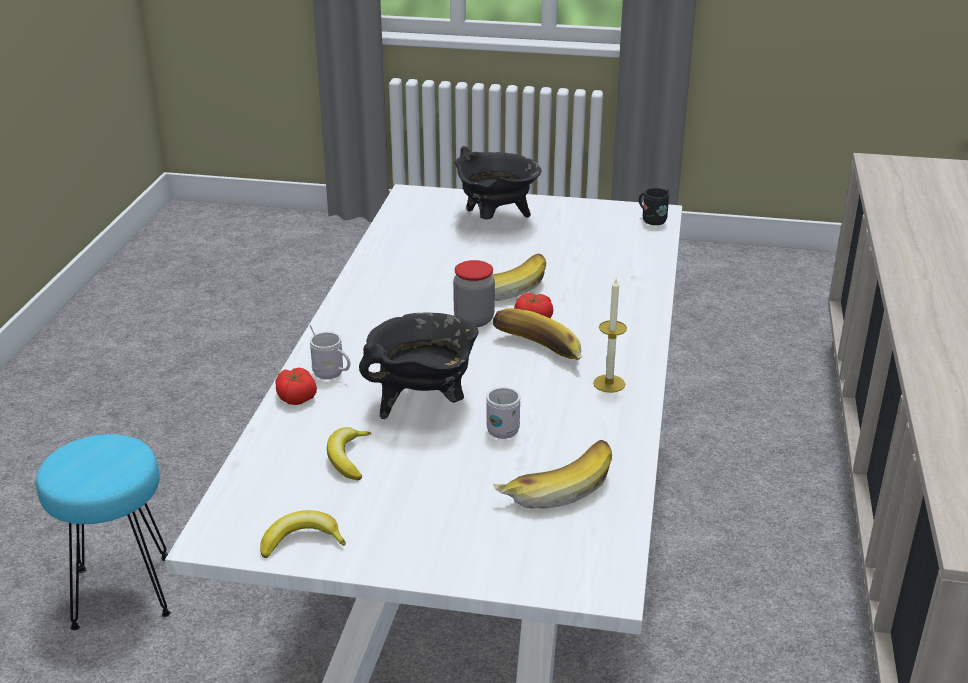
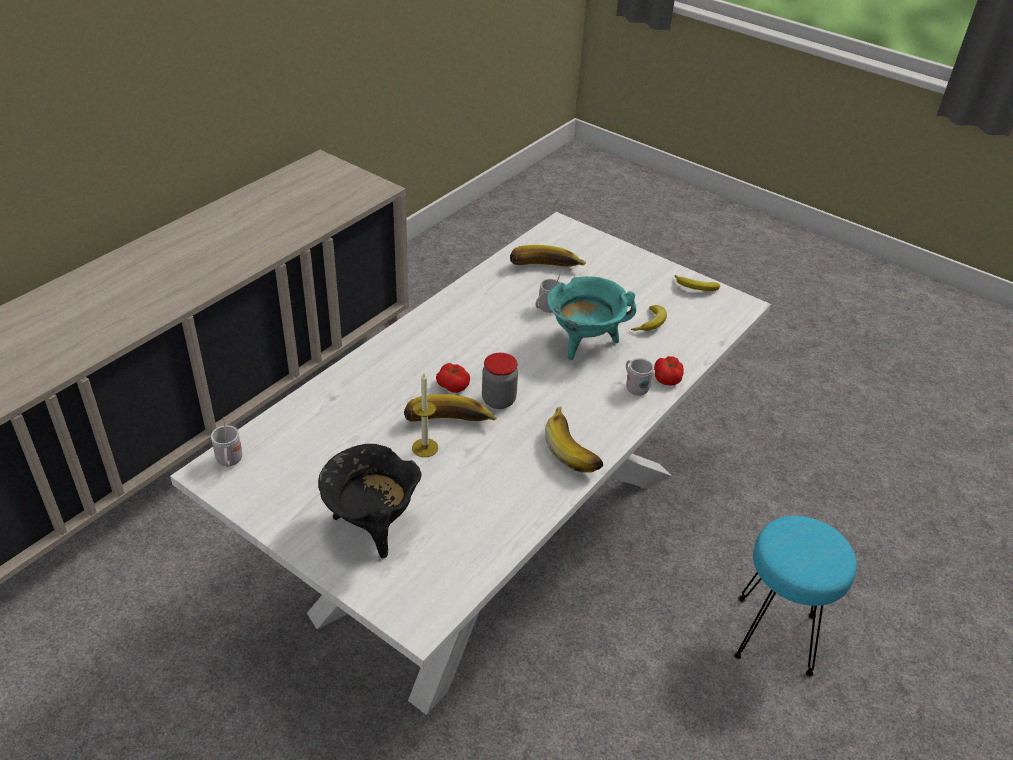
camera: 155 degrees left, 10 degrees up
(423, 403) = (584, 343): black cooking pot -> turquoise cooking pot
(536, 352) = (478, 355): banana -> banana (575, 449)
(609, 383) = (455, 315): candle -> candle (425, 447)
(651, 220) = (229, 462): black mug -> white mug

